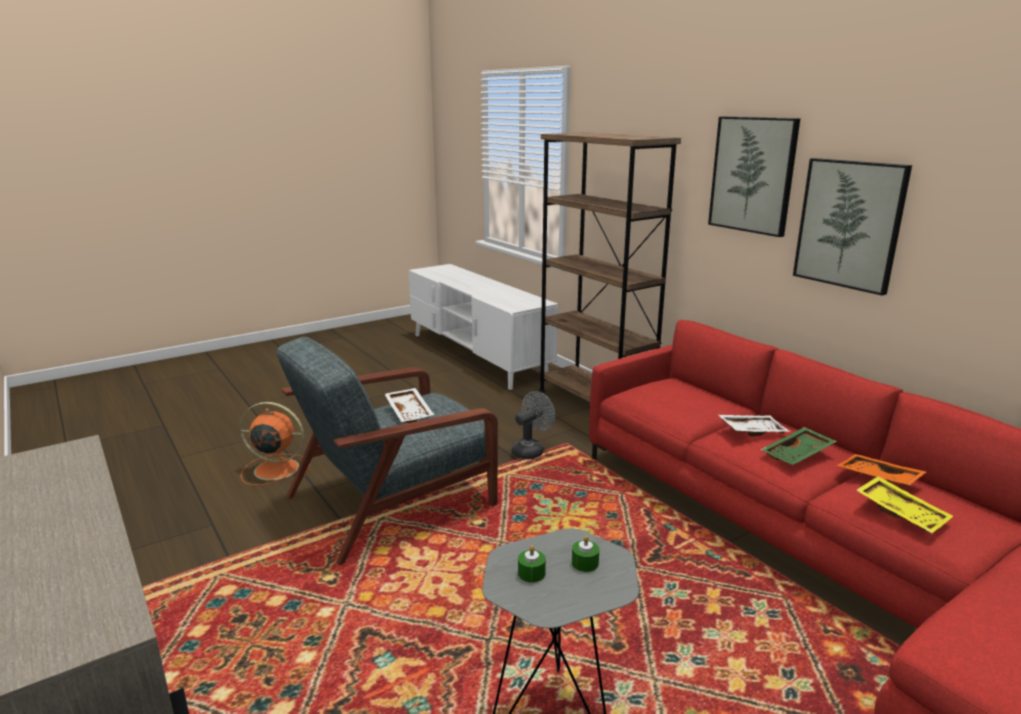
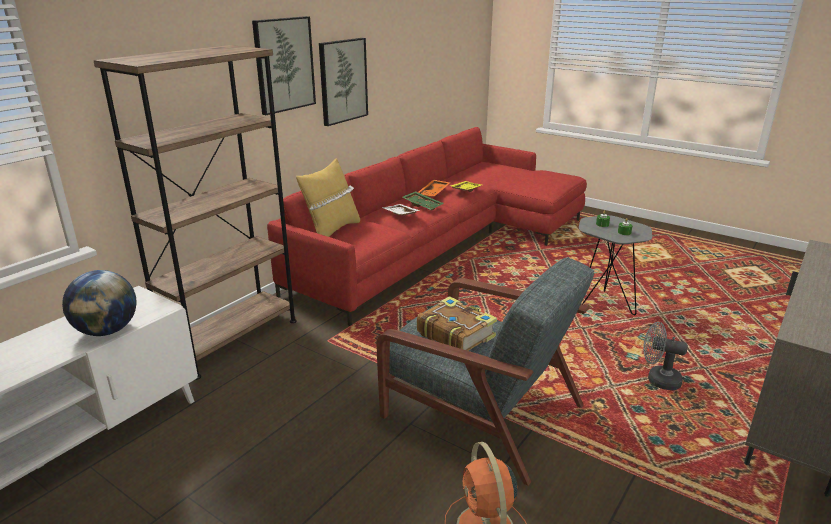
camera: 110 degrees left, 5 degrees up
(410, 412) = (455, 334): white tray -> book
(494, 298) = (107, 331): none -> globe
(531, 450) = (349, 357): grey fan -> grey fan (658, 379)
(698, 388) = (332, 231): none -> yellow pillow

